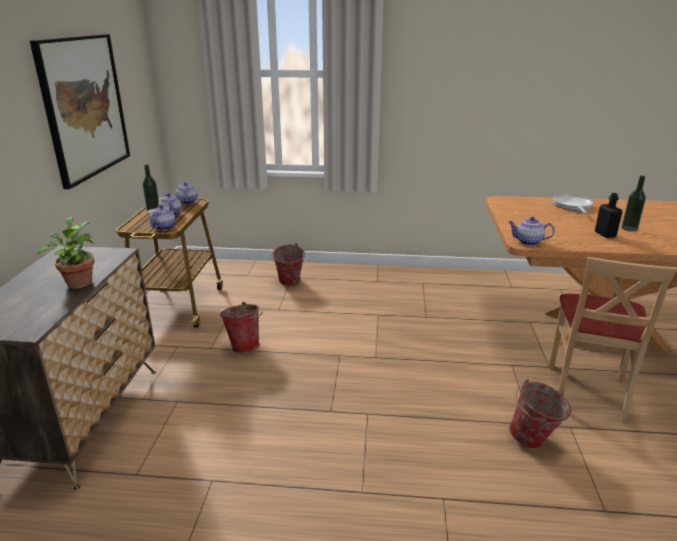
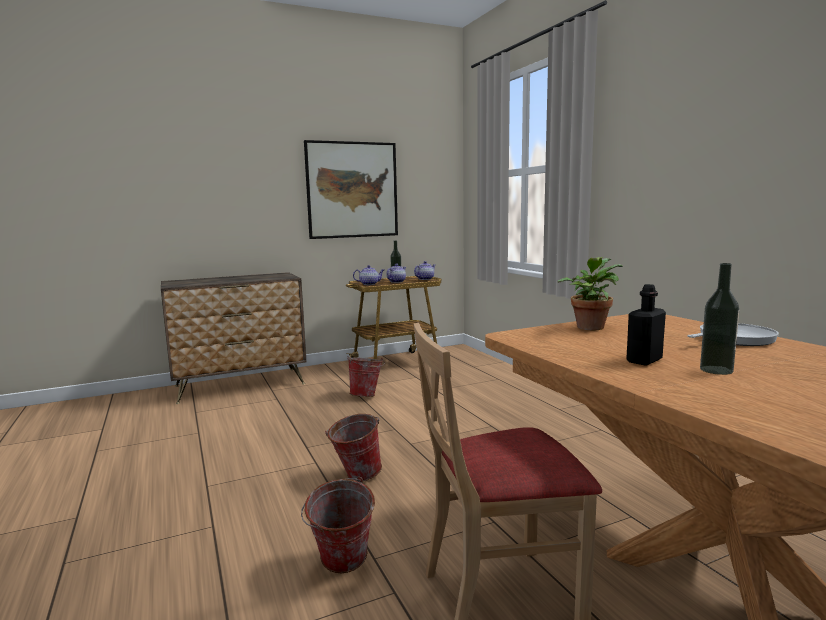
camera: 60 degrees right, 15 degrees down
(78, 282) = (238, 280): potted plant -> potted plant (590, 326)
(288, 283) = (486, 380): bucket -> bucket (355, 476)
(528, 242) = (516, 336): teapot -> none

